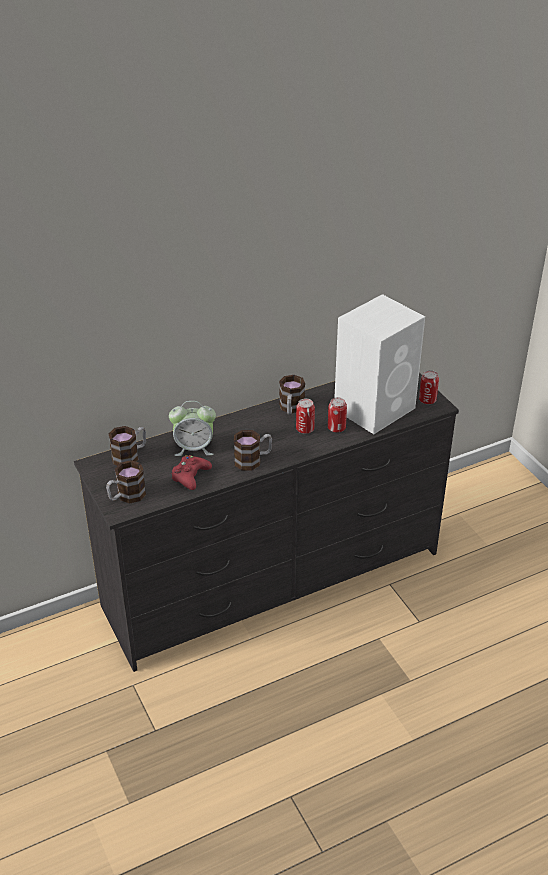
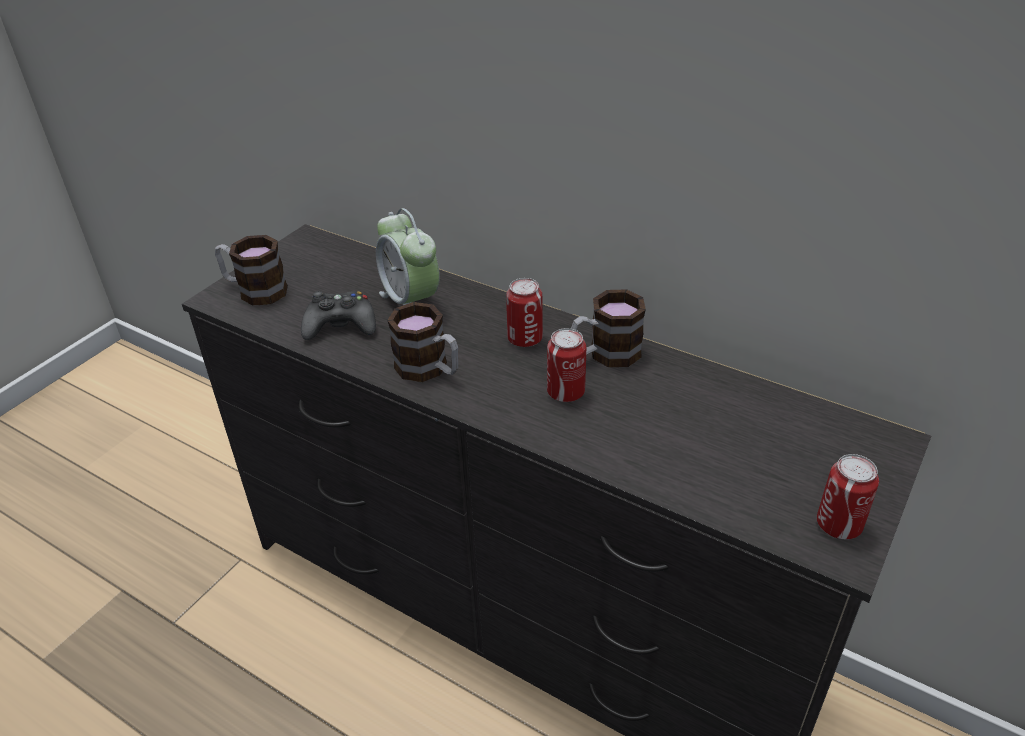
camera: 60 degrees right, 0 degrees up
(130, 455) = (348, 258): mug -> none
(190, 476) = (340, 325): red game controller -> black game controller
(336, 428) = (607, 429): can -> can (525, 339)
(376, 408) = (724, 456): white speaker -> none

